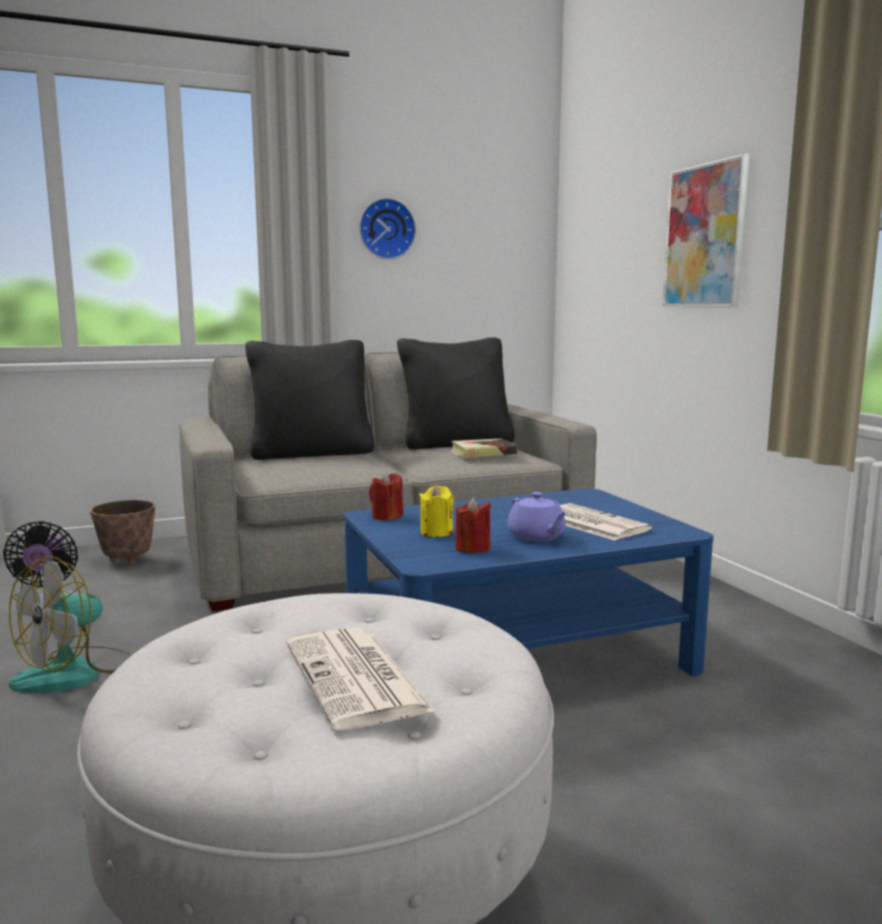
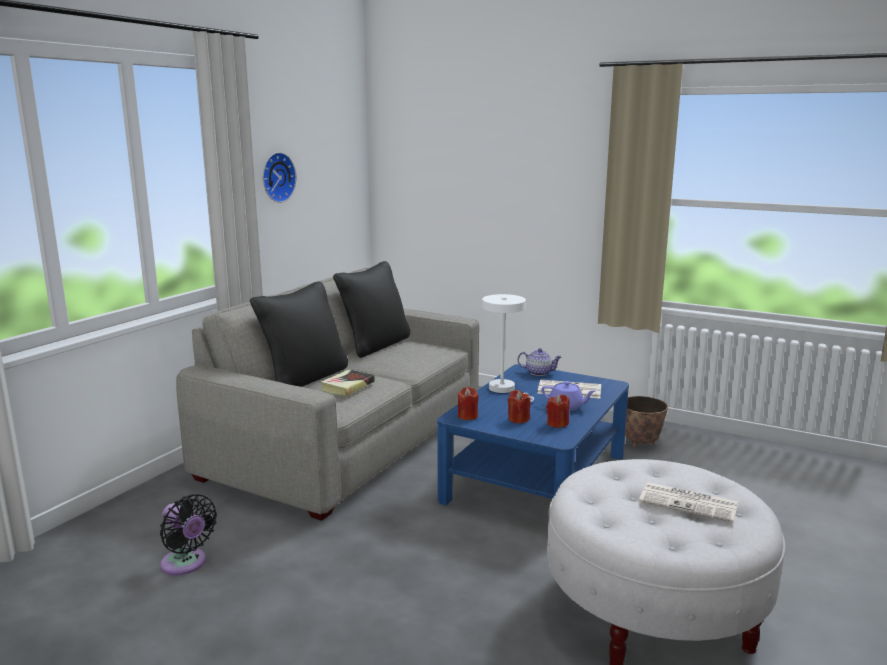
camera: 40 degrees left, 5 degrees up
(74, 672) = (324, 594): fan -> none
(127, 560) = (161, 509): planter -> planter (640, 443)
(436, 532) = (518, 419): yellow candle -> red candle
(483, 453) = (417, 351): book -> book (347, 386)
(505, 505) = (505, 389): none -> white table lamp
(599, 500) = (539, 373): none -> teapot
(704, 236) = (528, 190): picture -> none

